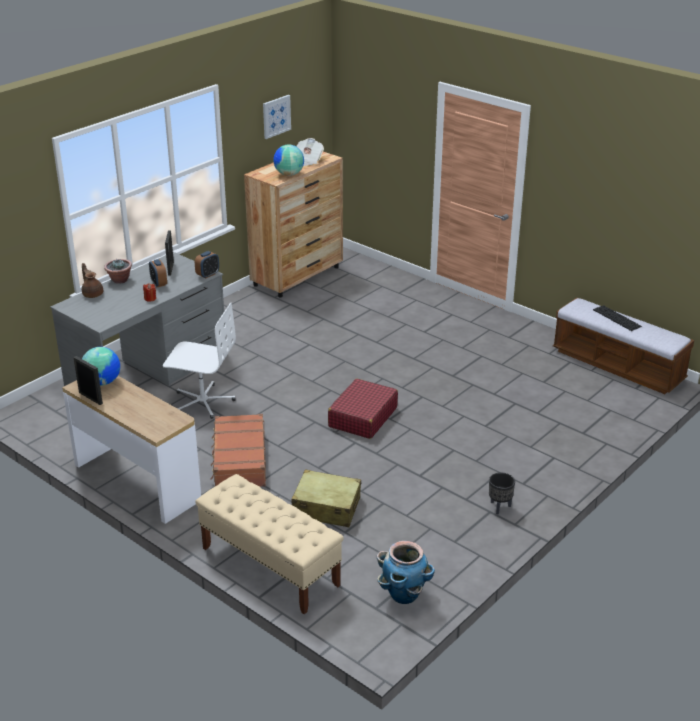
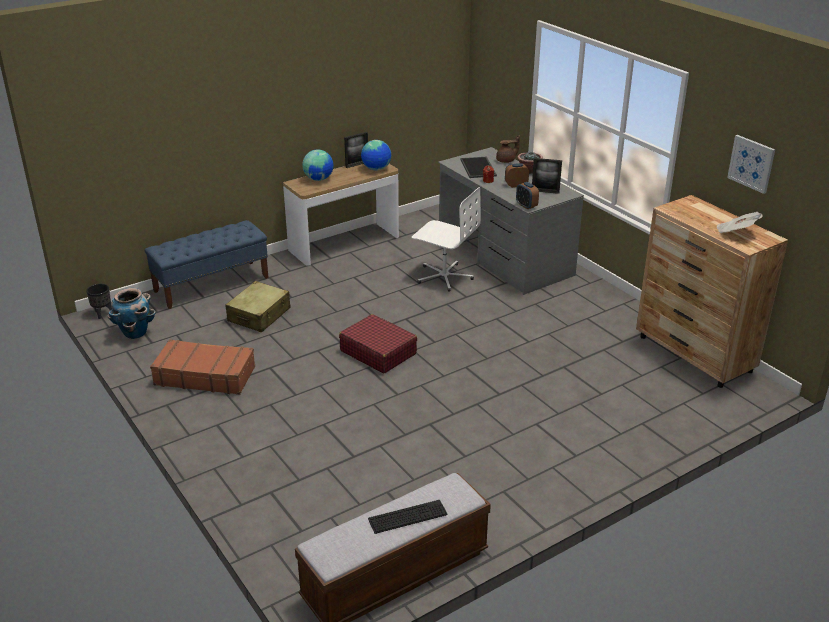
camera: 105 degrees right, 0 degrees up
(115, 307) = (479, 168): none -> tray
(202, 401) = (444, 276): white office chair -> white office chair turned 90 degrees counterclockwise
(239, 460) = (347, 285): brown suitcase -> brown suitcase (205, 376)
(269, 566) = (212, 284): beige bench -> blue bench
(289, 174) = (689, 217): globe -> globe (318, 179)
(500, 507) = (194, 402): black planter -> black planter (102, 314)

